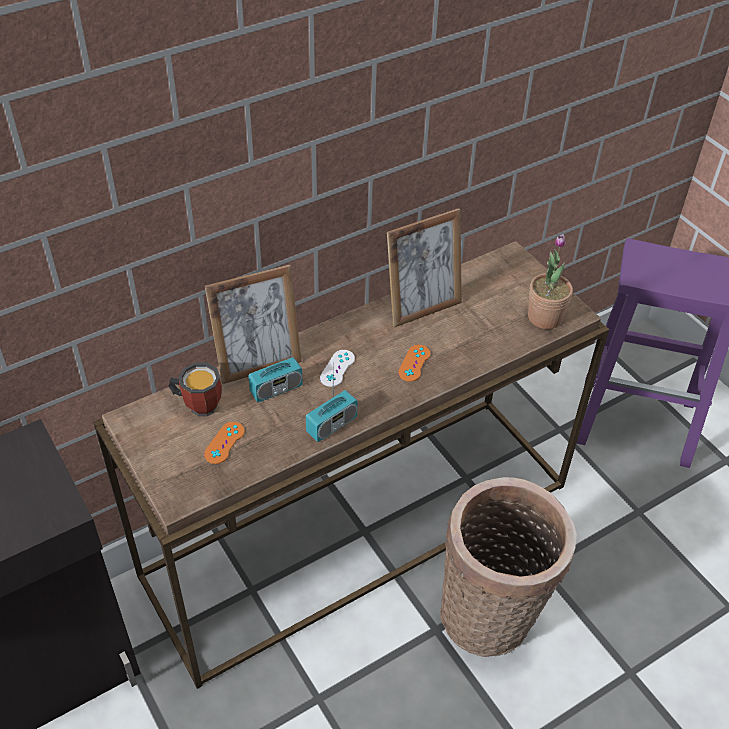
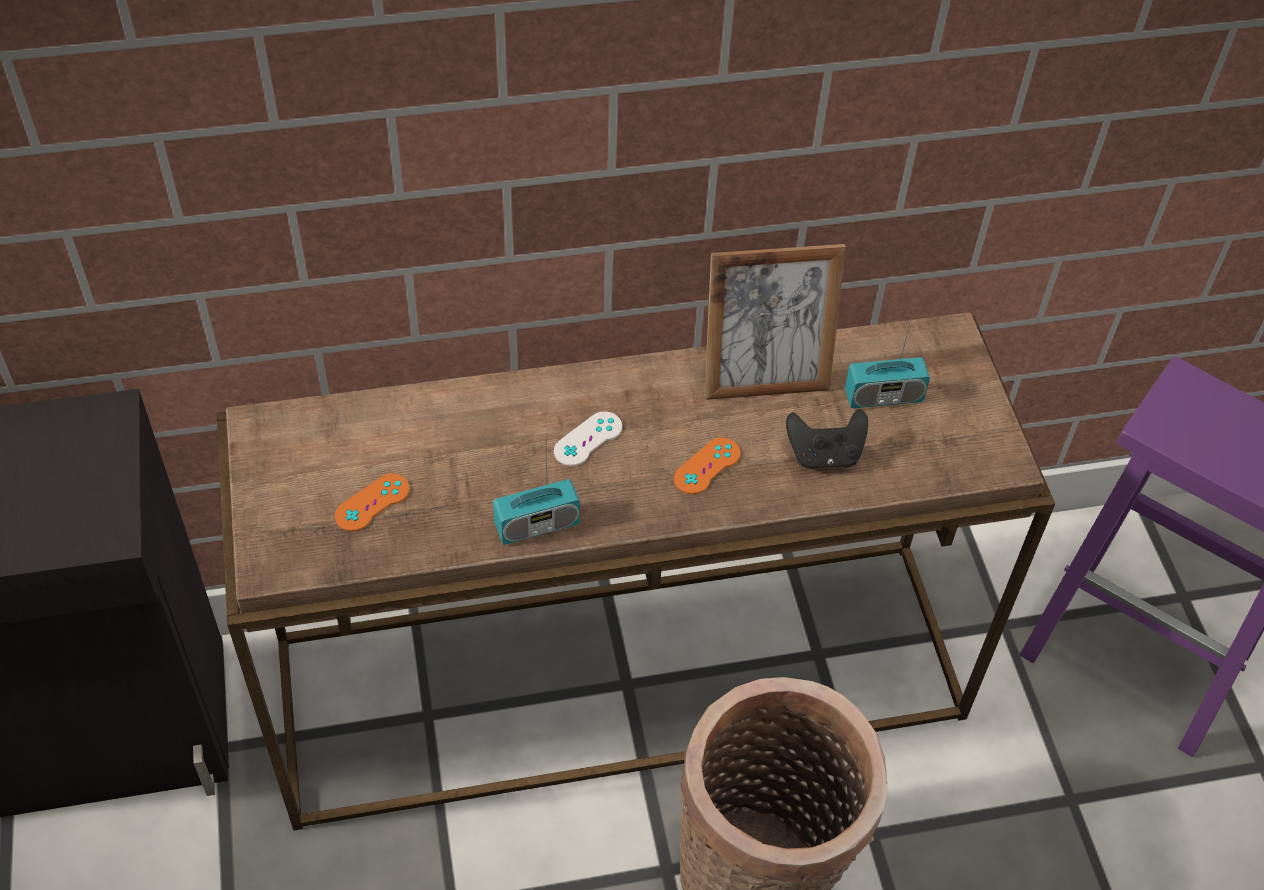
camera: 20 degrees right, 5 degrees up
(199, 403) = (364, 432): mug -> none
(258, 364) = (476, 398): picture frame -> none
(276, 389) = (484, 444): radio -> radio (883, 396)
(476, 338) = (824, 455): none -> black game controller
(544, 317) = (951, 454): potted plant -> none

